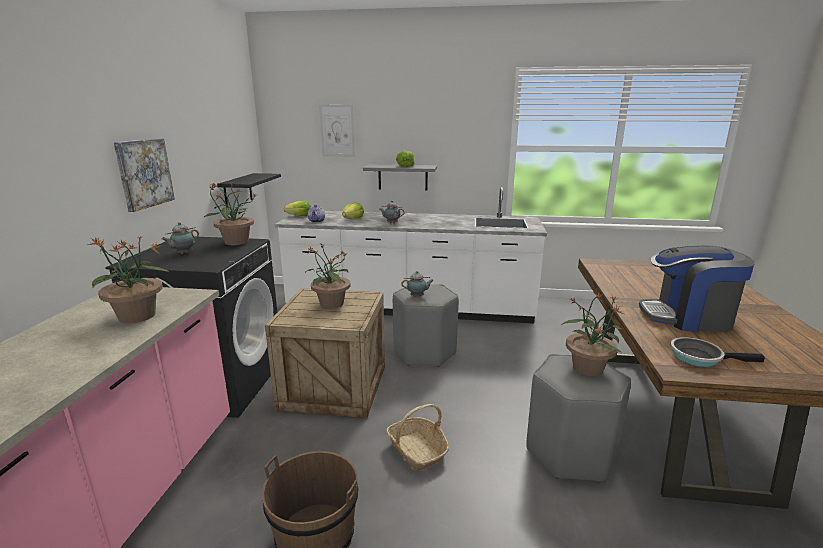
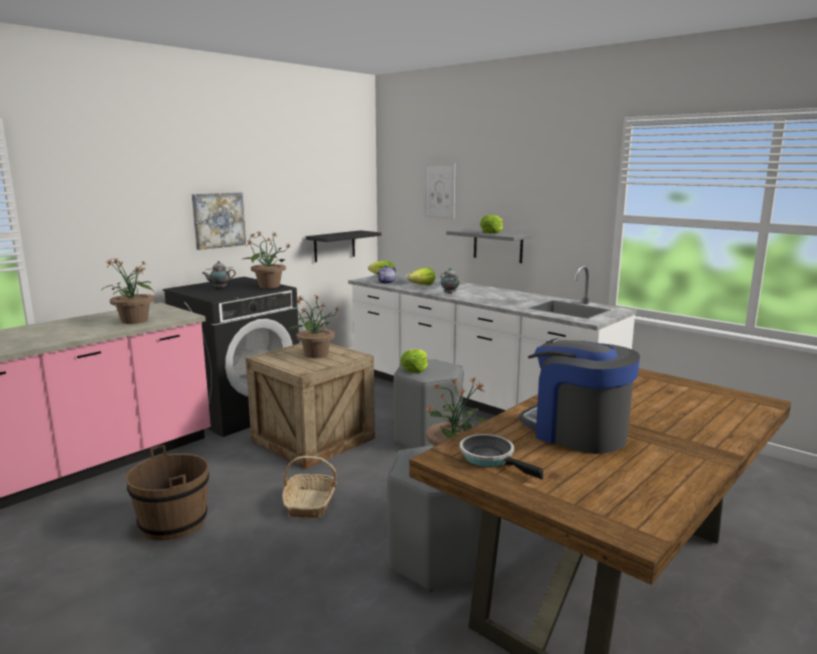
camera: 35 degrees right, 5 degrees down
(418, 296) = (415, 369): teapot -> lettuce

